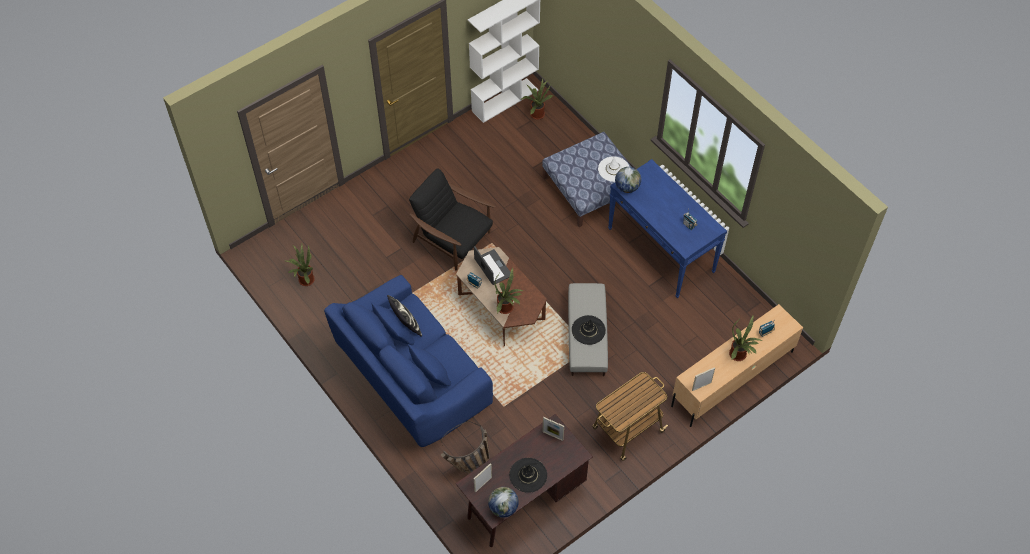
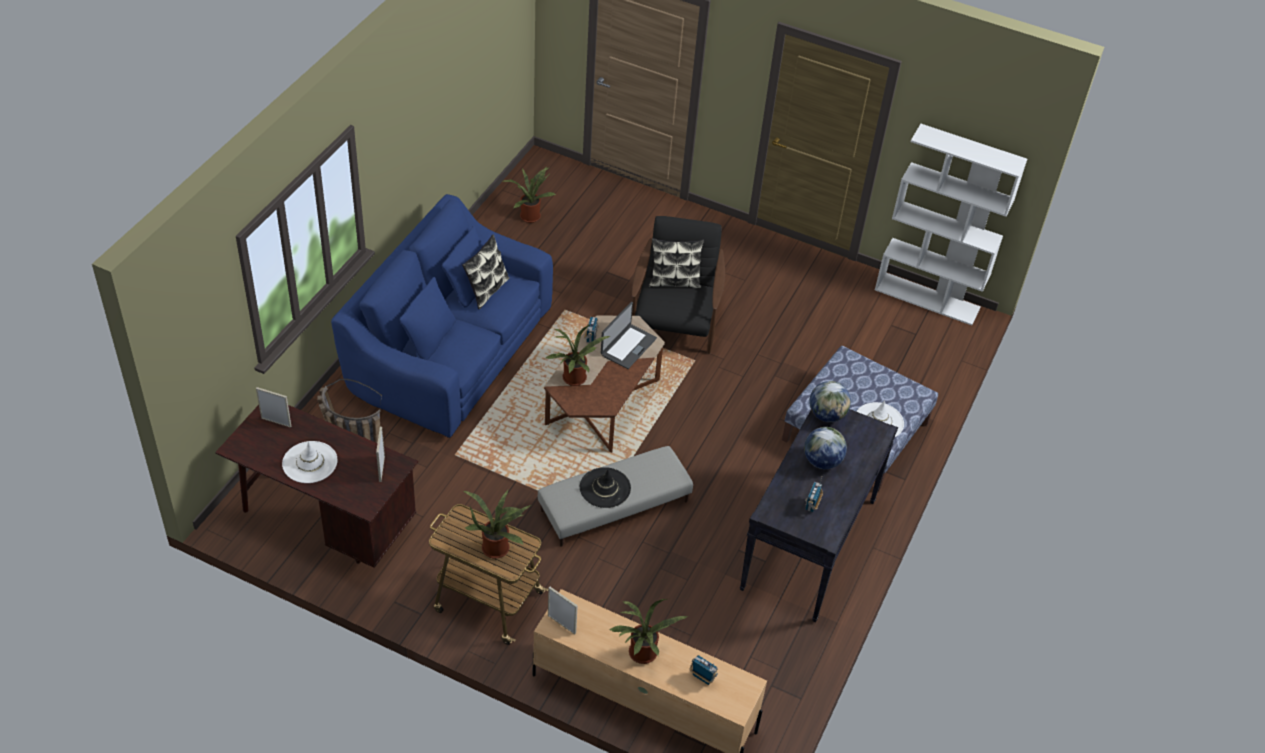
camera: 60 degrees right, 10 degrees down
(444, 219) = (674, 281): none -> pillow
(503, 508) = (250, 453): globe -> globe (822, 461)
(528, 475) = (310, 462): black hat -> white hat
(536, 113) = (932, 336): potted plant -> potted plant (497, 546)
(661, 250) = (809, 545): blue console table -> black console table

